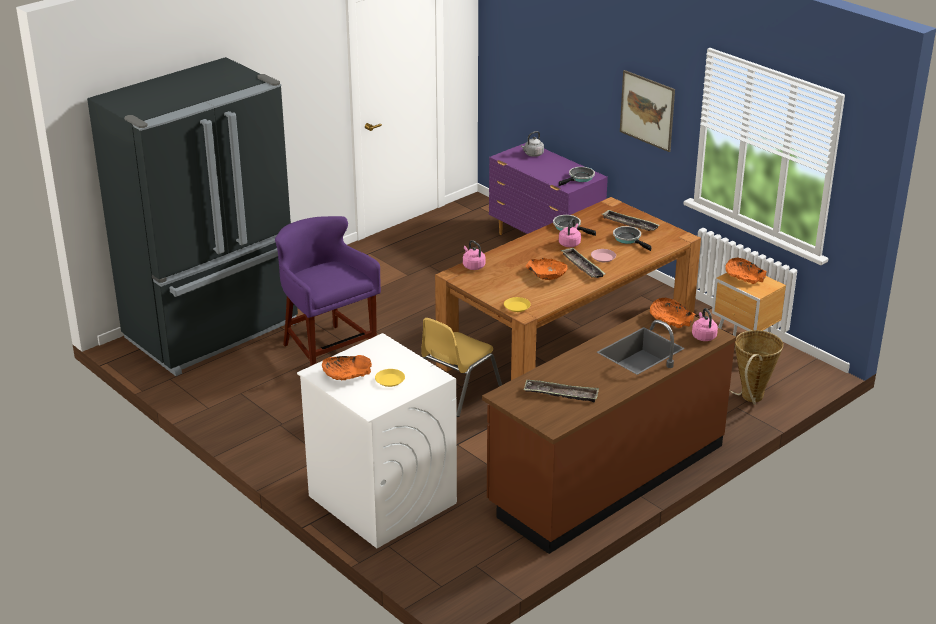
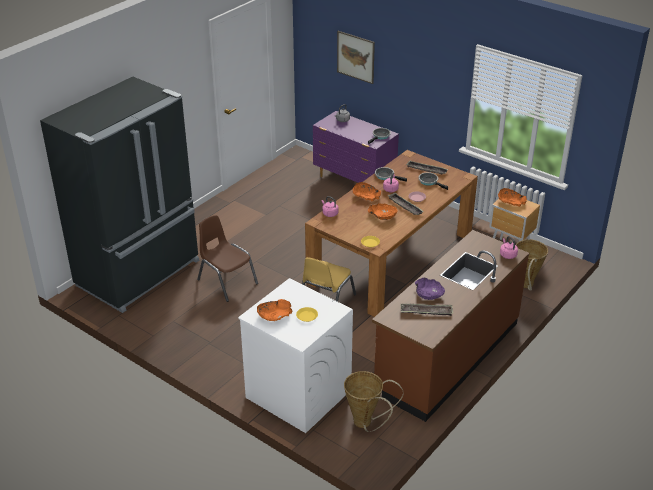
camera: 10 degrees left, 5 degrees up
(328, 353) = (227, 282): purple stool -> brown chair
(464, 547) = (366, 424): none -> basket
(572, 373) = (428, 293): none -> purple bowl
(647, 110) = (429, 88): picture -> picture (355, 57)
(670, 320) = (481, 244): orange bowl -> orange bowl (366, 196)

